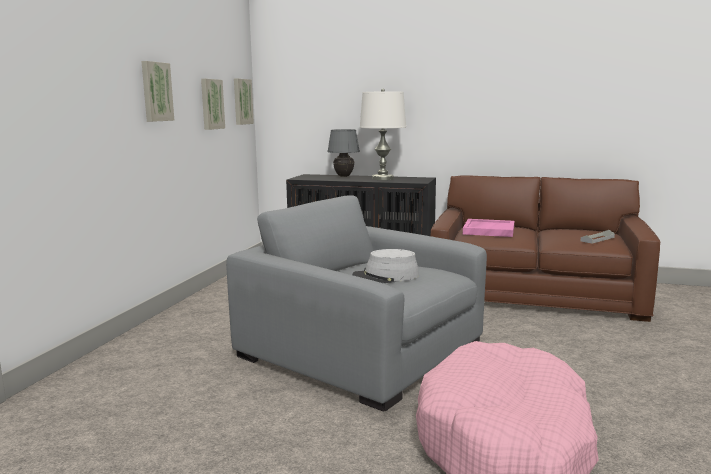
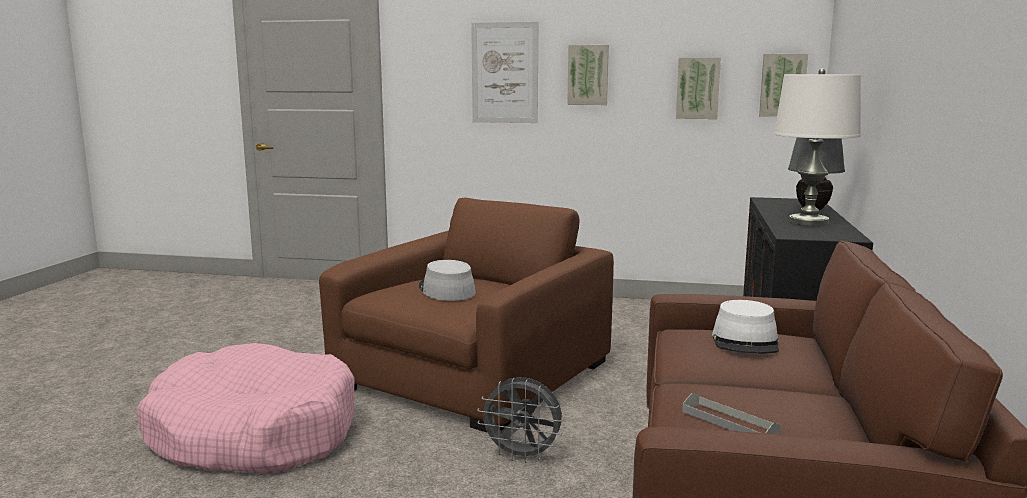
camera: 85 degrees right, 0 degrees up
(97, 88) = (504, 73): none -> picture
(362, 349) = (473, 373): grey armchair -> brown armchair
(488, 230) = (746, 341): pink tray -> white hat
(506, 337) = (522, 456): none -> grey fan

